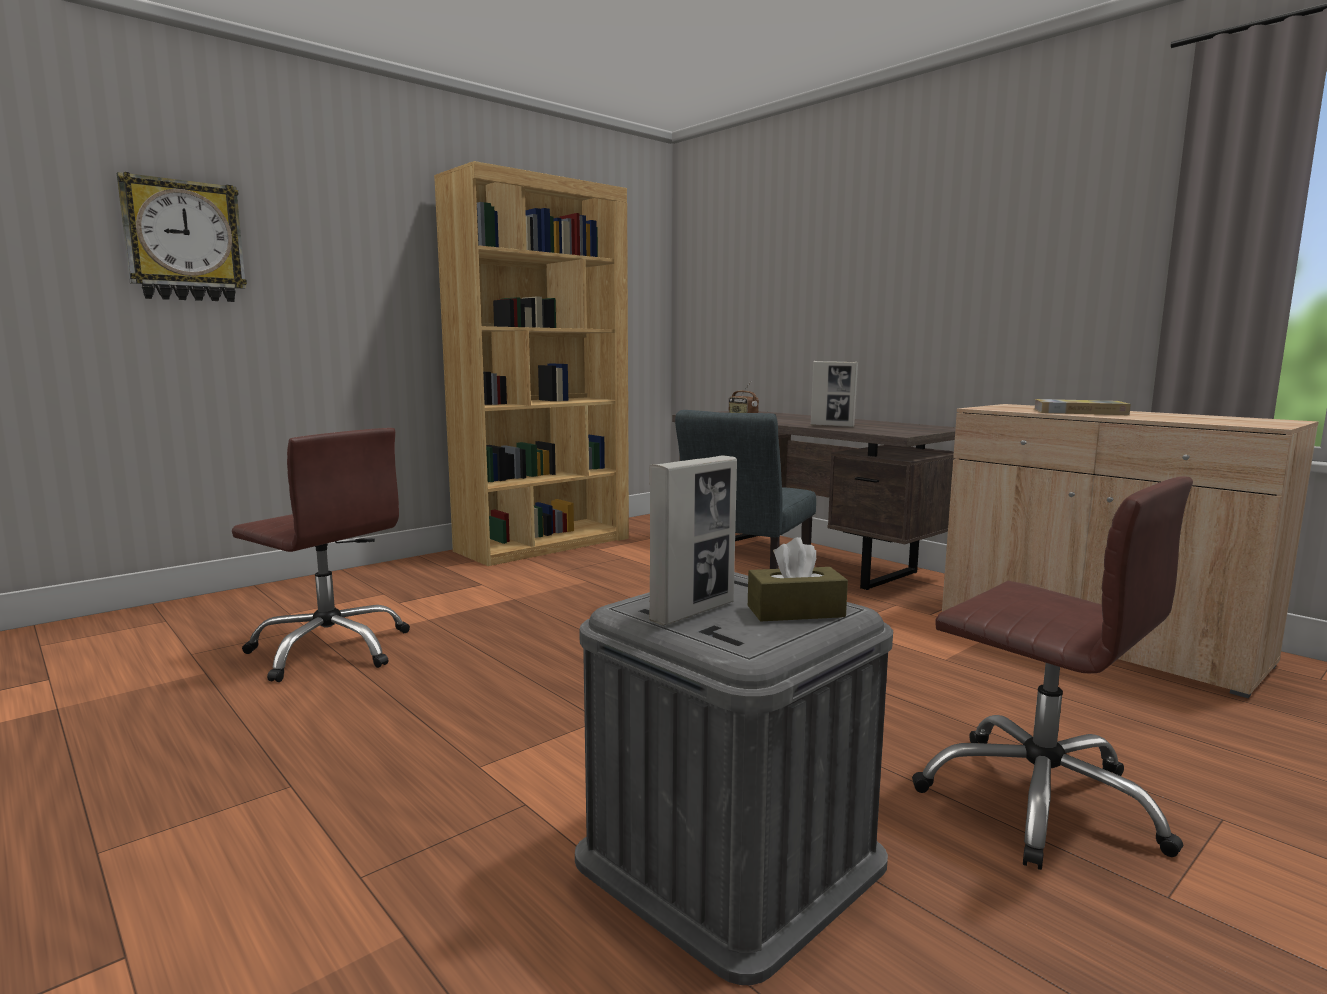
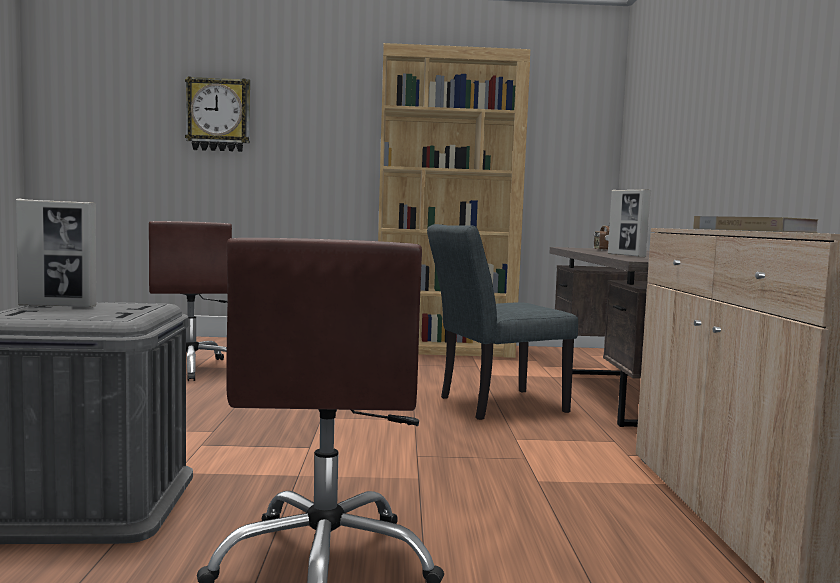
camera: 40 degrees right, 5 degrees down
(795, 611) = (91, 314): brown tissue box -> none

